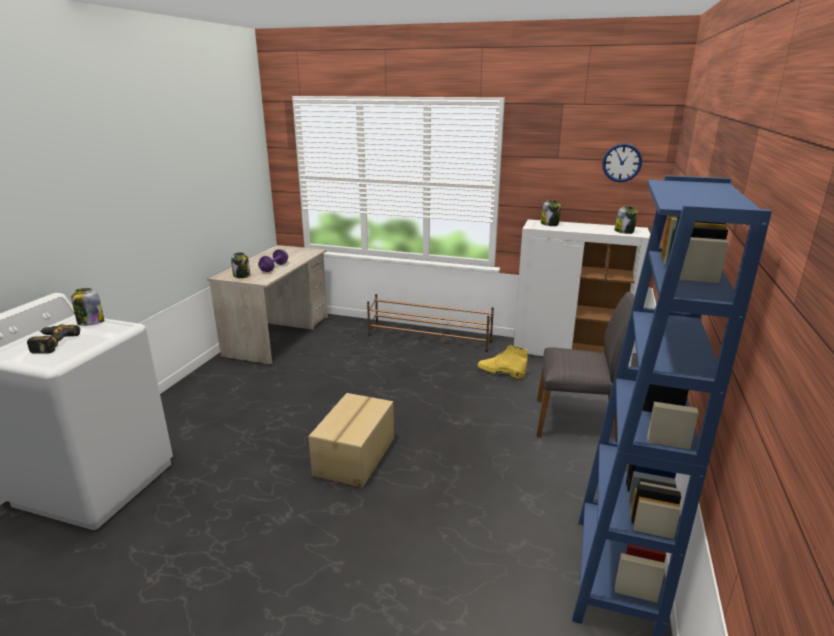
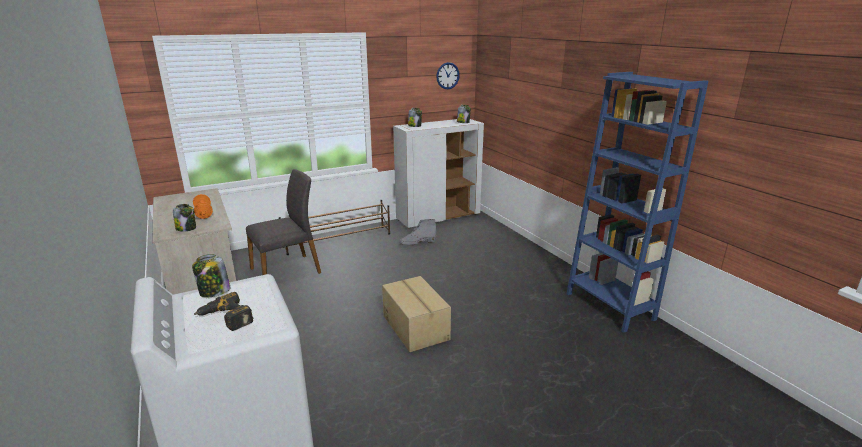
camera: 45 degrees left, 0 degrees up
(274, 268) = (204, 214): purple dumbbell -> orange dumbbell
(500, 372) = (417, 242): yellow boot -> grey boot
(577, 421) = (496, 250): grey chair -> grey chair (287, 271)

